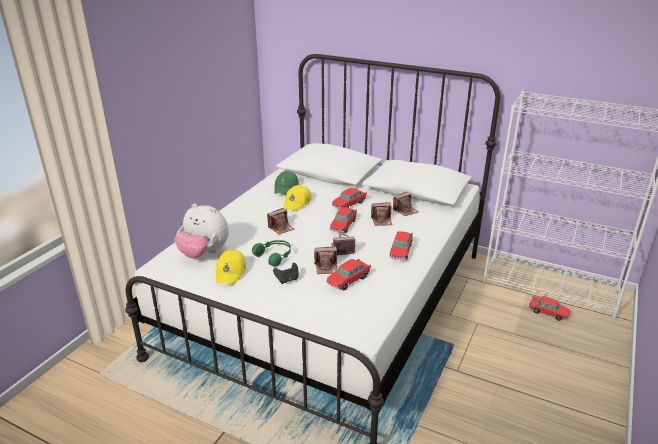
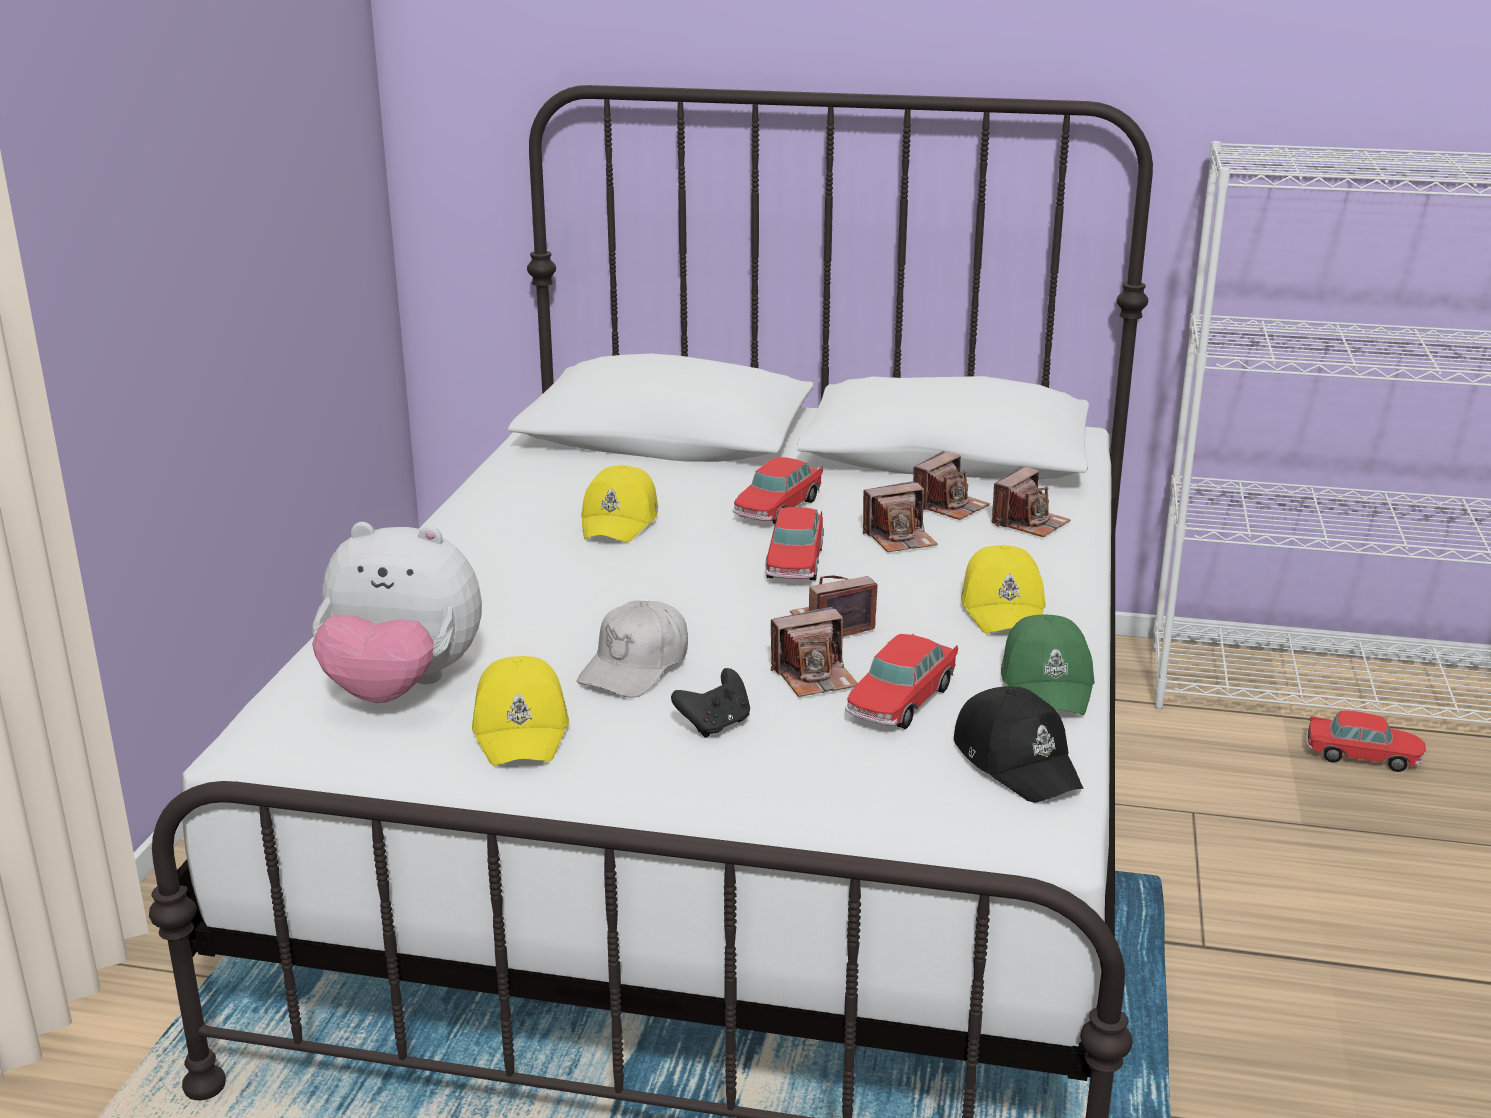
camera: 15 degrees left, 5 degrees down
(274, 256) = (636, 667): green headphones -> white cap
(281, 228) = (610, 591): camera -> camera (1029, 523)
(286, 188) = (562, 487): green cap -> green cap (1048, 683)
(372, 307) = (1017, 761): none -> black cap
(400, 251) = (1003, 607): toy car -> yellow cap

